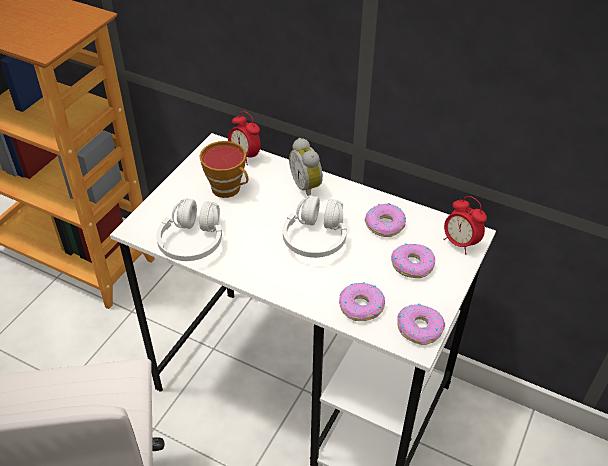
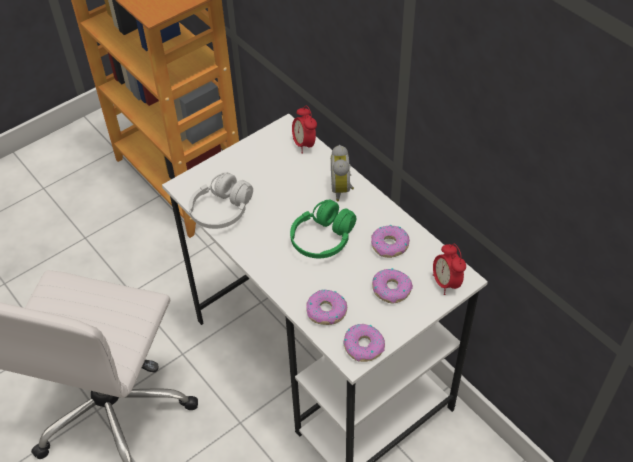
camera: 25 degrees right, 5 degrees up
(229, 189) = (275, 172): cup -> none
(315, 238) = (323, 239): white headphones -> green headphones

